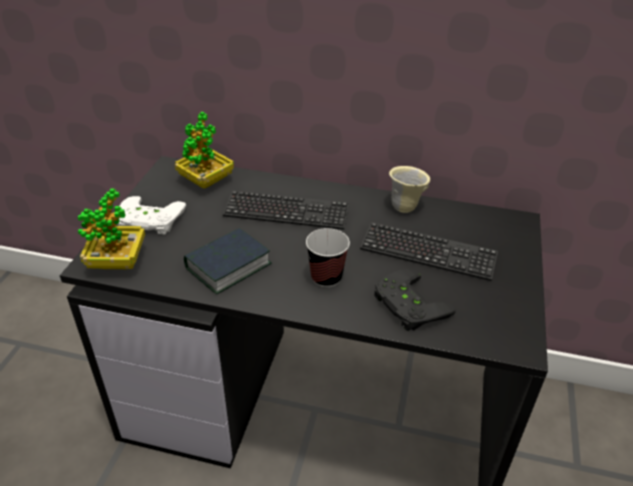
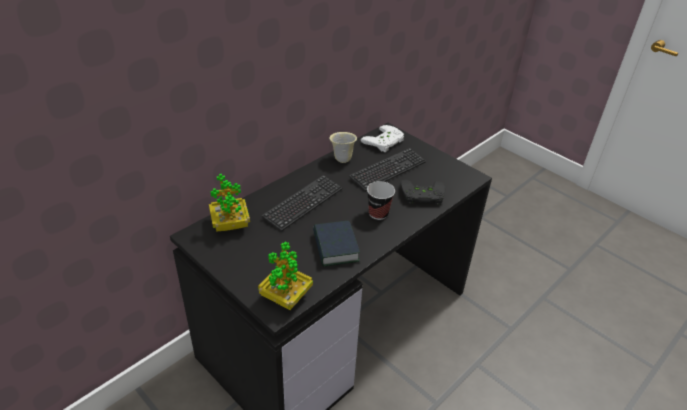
camera: 60 degrees left, 0 degrees up
(148, 221) = (252, 268): white game controller -> white game controller (385, 142)

